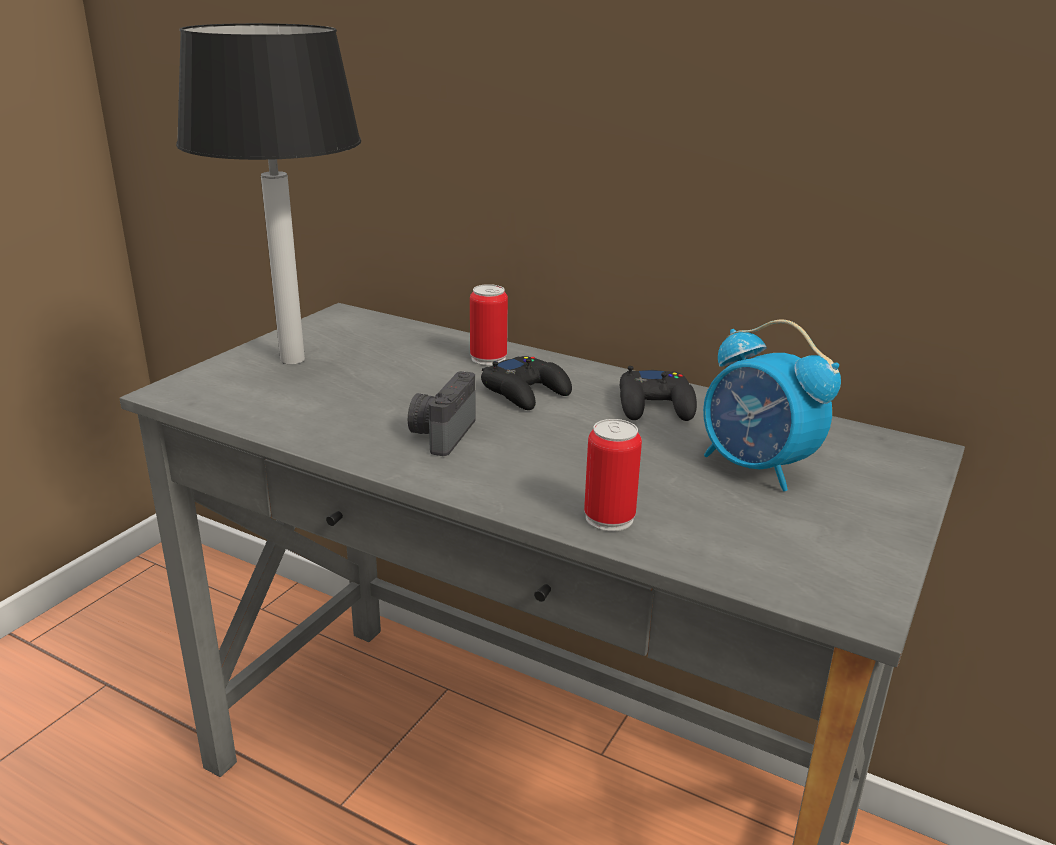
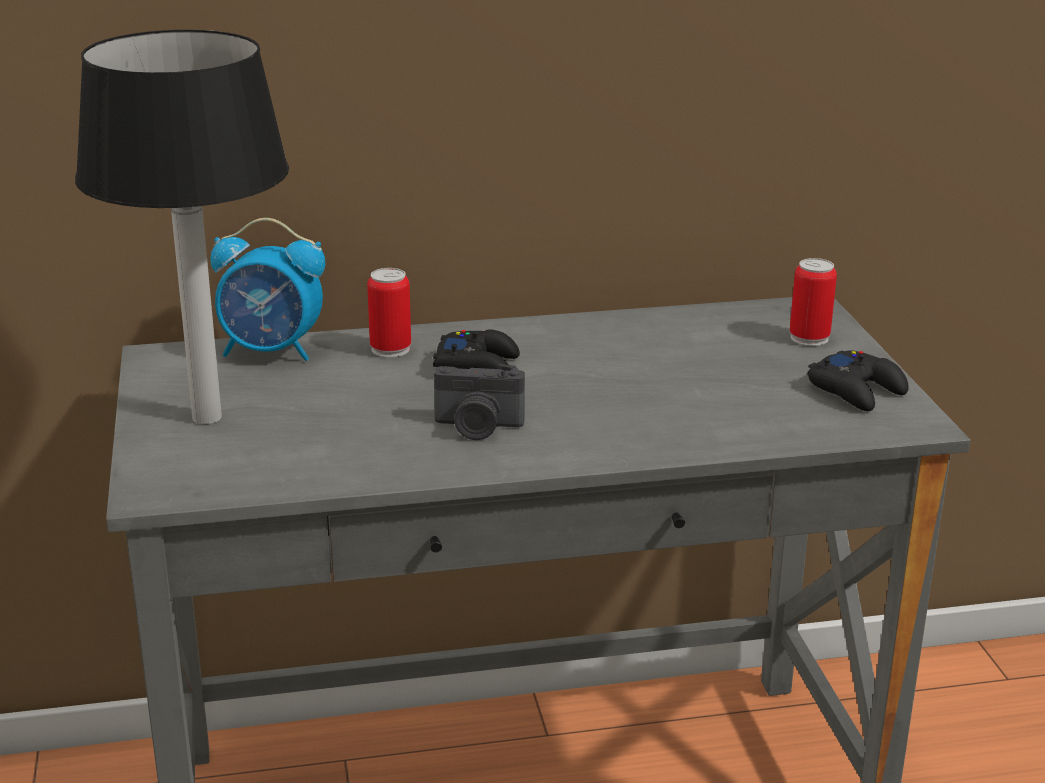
camera: 40 degrees left, 0 degrees up
(441, 434) = (478, 427): camera -> camera turned 60 degrees counterclockwise
(609, 518) = (704, 435): can -> can (809, 338)
(656, 405) = (595, 340): black game controller -> black game controller (857, 390)
(756, 468) = (737, 361): alarm clock -> alarm clock (272, 351)

